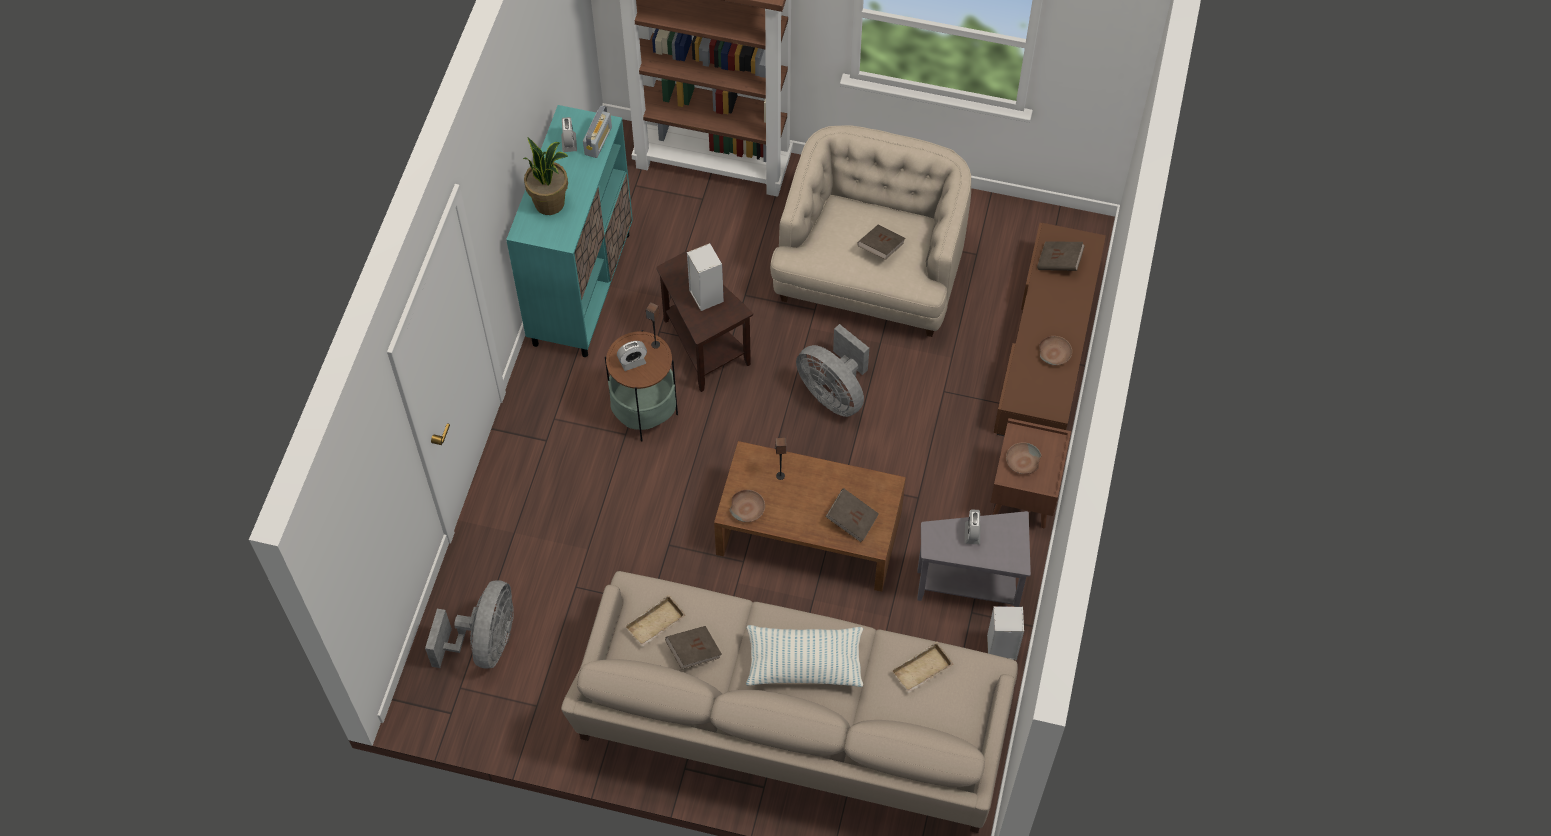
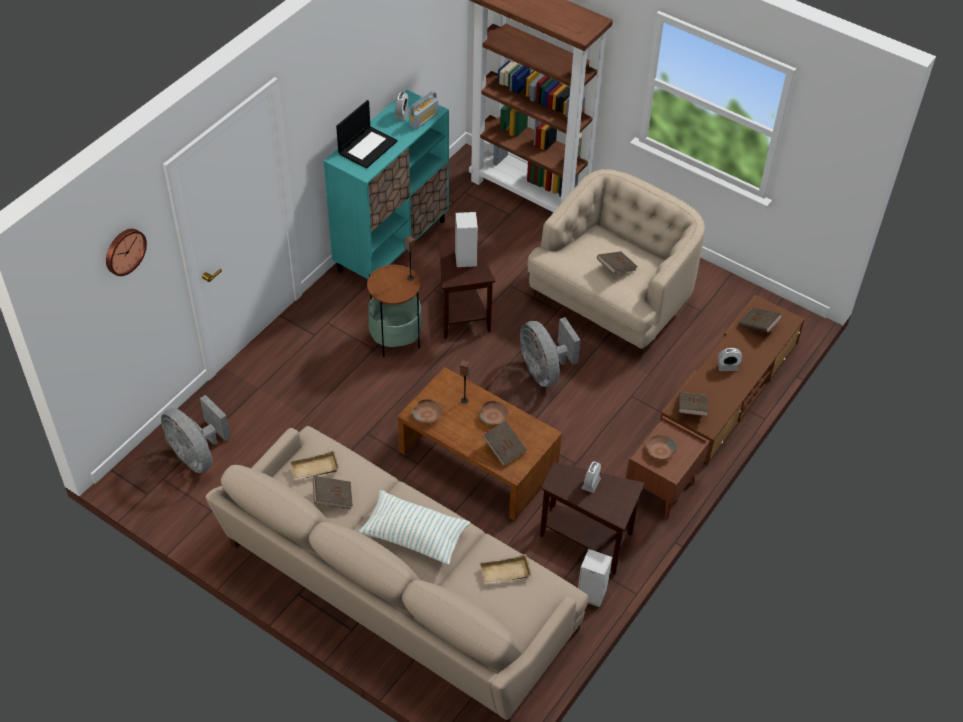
camera: 20 degrees right, 10 degrees down
(373, 468) = (124, 251): none -> wall clock
(485, 643) = (197, 455): grey fan -> grey fan turned 105 degrees clockwise
(550, 202) = (367, 147): potted plant -> laptop
(633, 362) = (388, 284): alarm clock -> alarm clock (727, 367)
(972, 587) = (588, 541): grey side table -> brown side table
(1029, 394) = (691, 410): none -> brown book
(1054, 353) = (725, 387): brown bowl -> brown bowl (494, 416)

